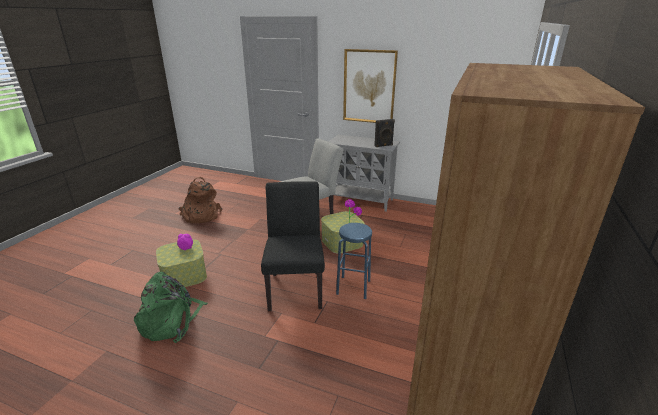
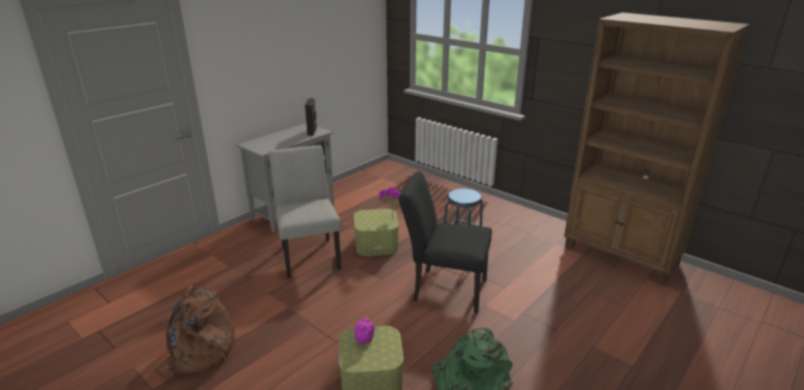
camera: 70 degrees left, 0 degrees up
(369, 87) = (262, 69): picture -> none

